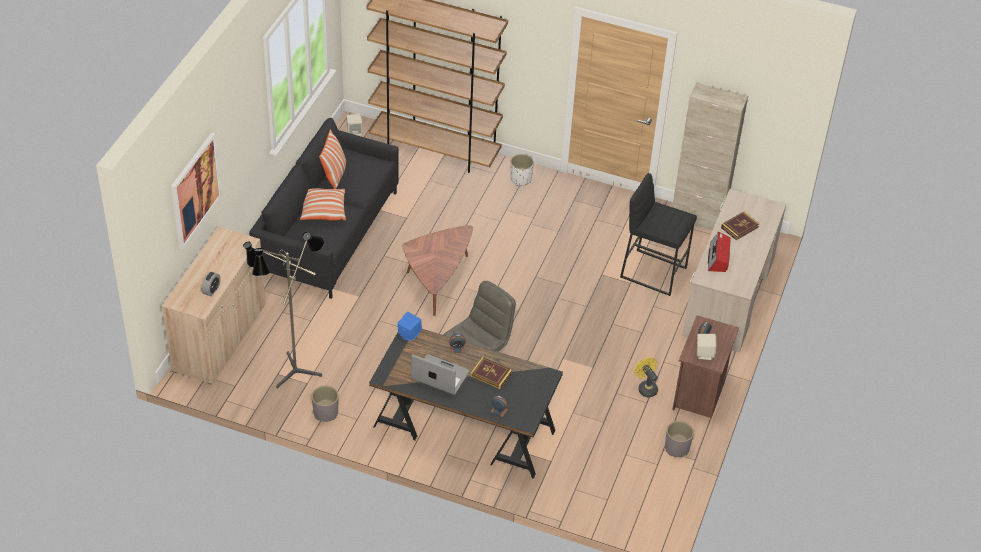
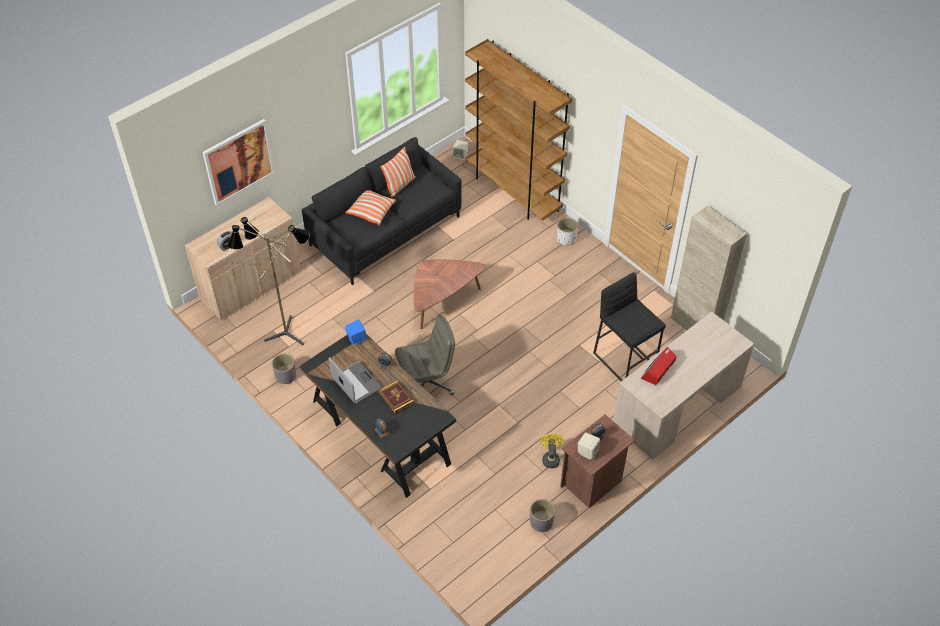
camera: 30 degrees right, 5 degrees up
(739, 227) = (696, 349): book -> none

